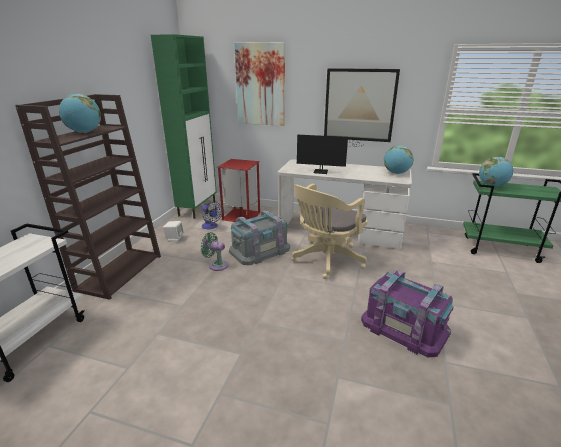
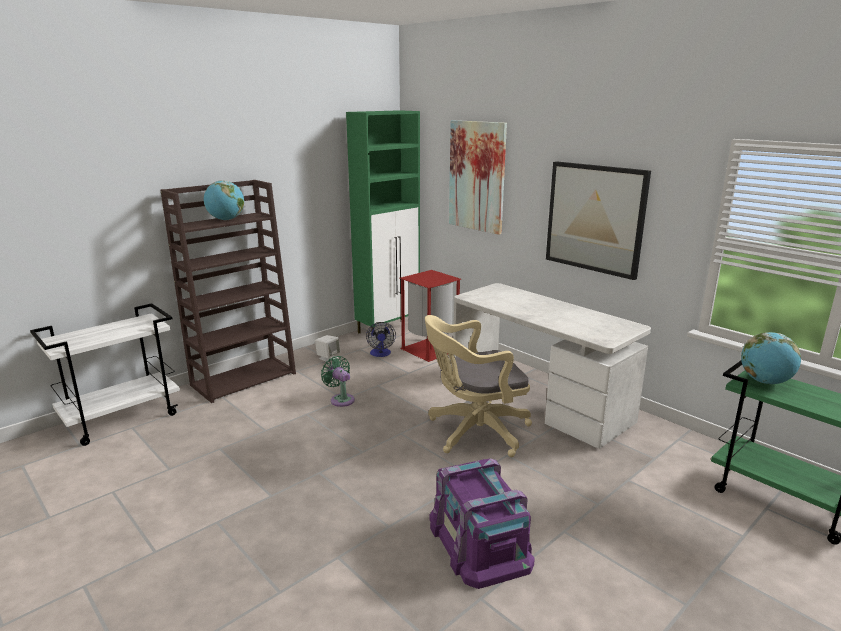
camera: 30 degrees right, 5 degrees down
(259, 250) = (406, 396): grey storage box -> none
(323, 172) = (511, 307): monitor -> none
(396, 173) = (615, 329): globe -> none

